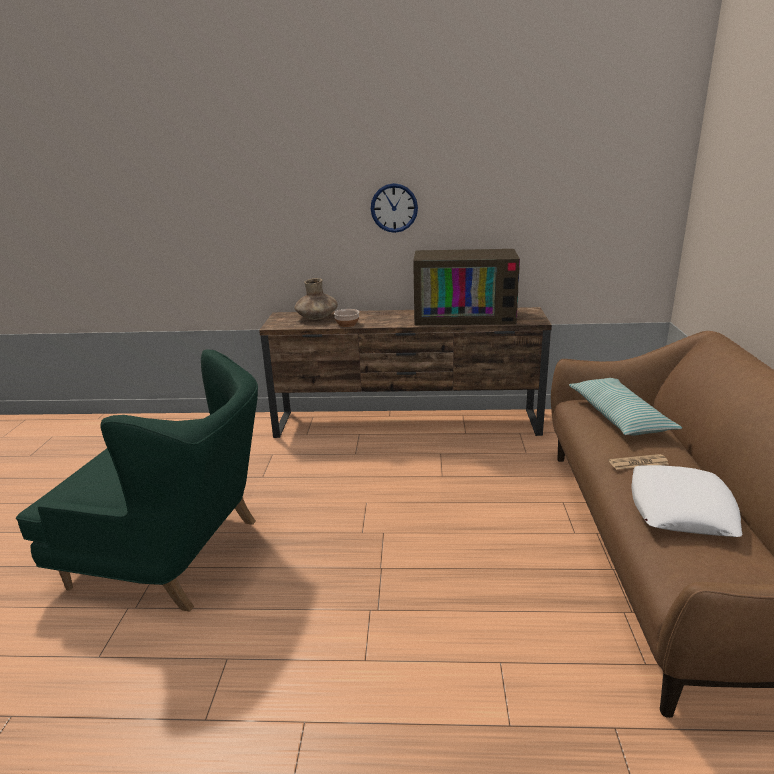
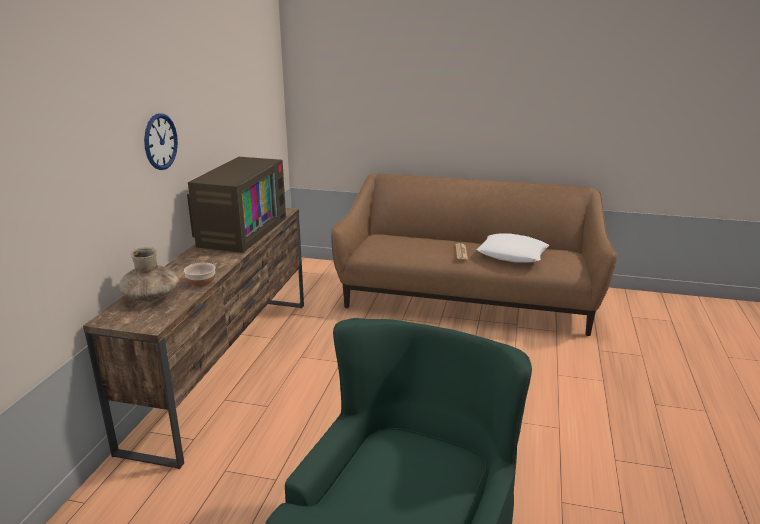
camera: 80 degrees left, 0 degrees up
(619, 417) = (397, 244): pillow -> none

